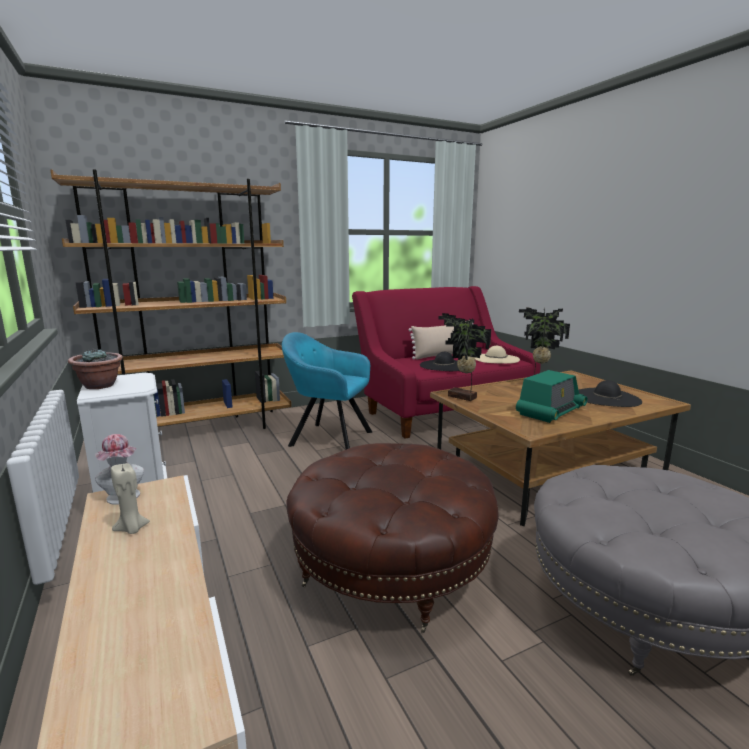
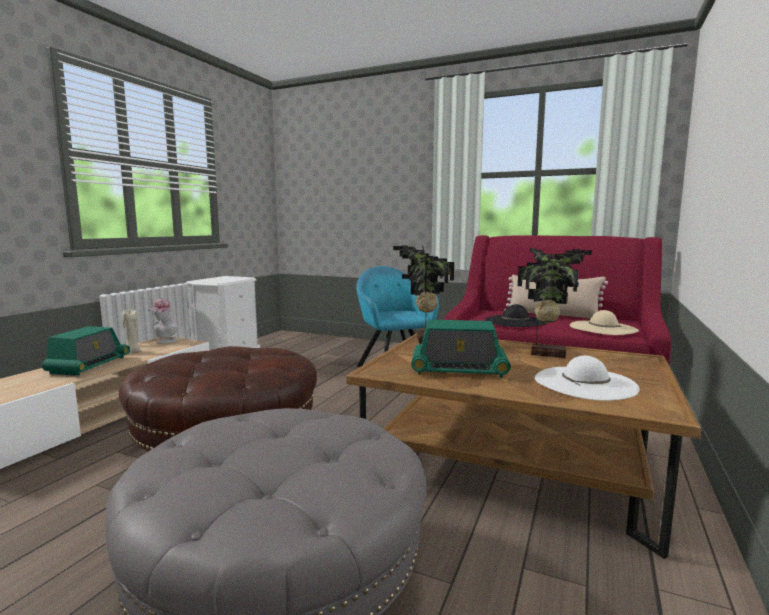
camera: 50 degrees right, 5 degrees down
(100, 386) = (215, 278): potted plant -> none
(139, 573) = (89, 365): none -> radio
(200, 430) = (336, 342): brown bookcase -> none
(606, 397) = (585, 383): black hat -> white hat

